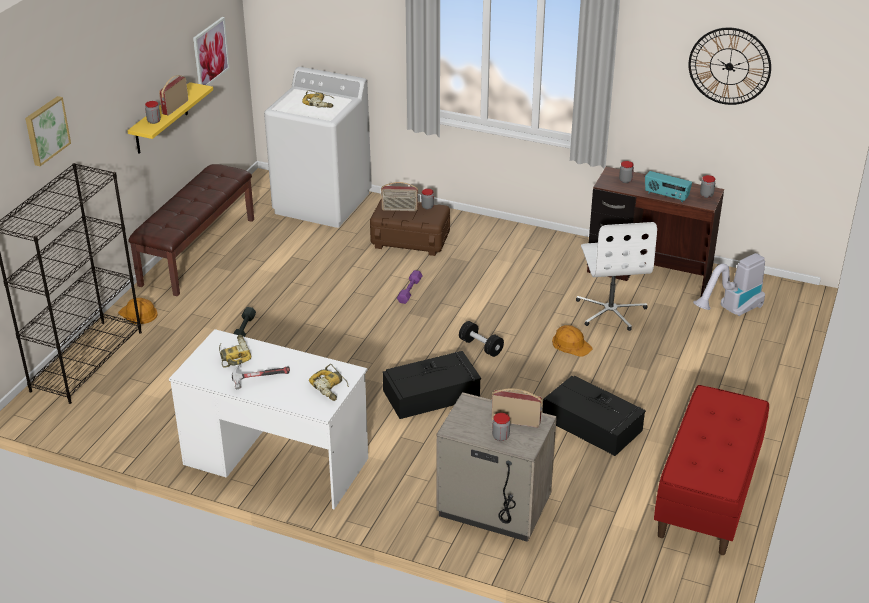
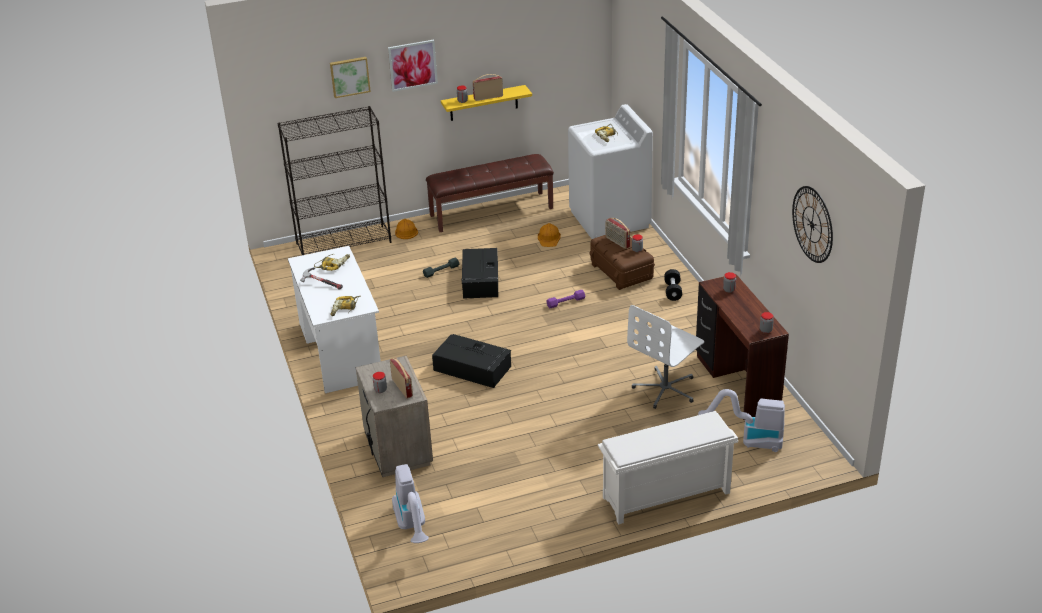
camera: 50 degrees right, 0 degrees up
(210, 53) = (557, 69): picture -> picture (412, 65)
(481, 346) = (547, 360): black dumbbell -> black dumbbell (672, 291)
(571, 344) = (602, 392): orange hard hat -> orange hard hat (549, 238)
(593, 425) = (527, 445): black storage box -> black storage box (480, 280)
(630, 561) = (412, 527): none -> vacuum cleaner
(666, 196) = (736, 315): radio -> none
(708, 496) = (517, 529): red bench -> none
(755, 390) = (665, 496): none -> white shoe rack

